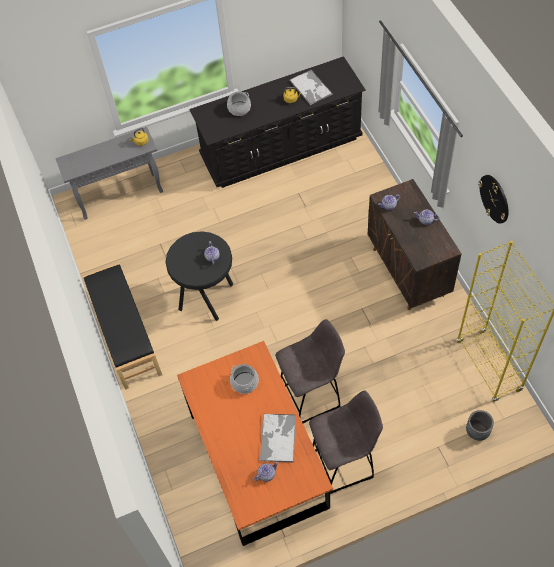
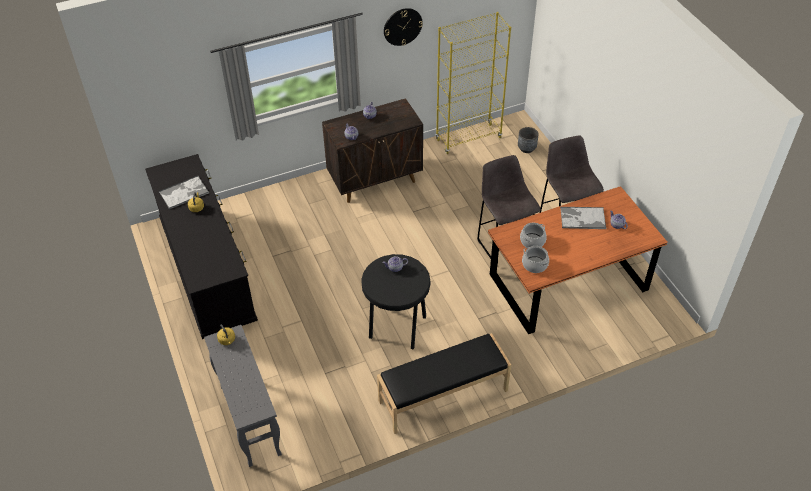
camera: 95 degrees left, 10 degrees down
(239, 109) = (200, 249): cooking pot -> cooking pot (535, 264)

